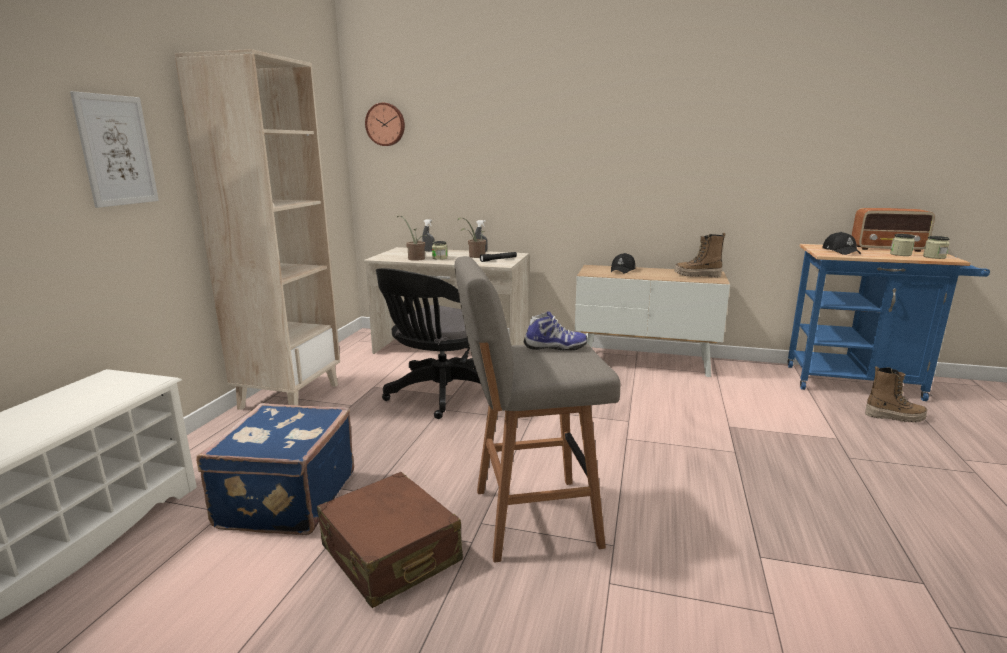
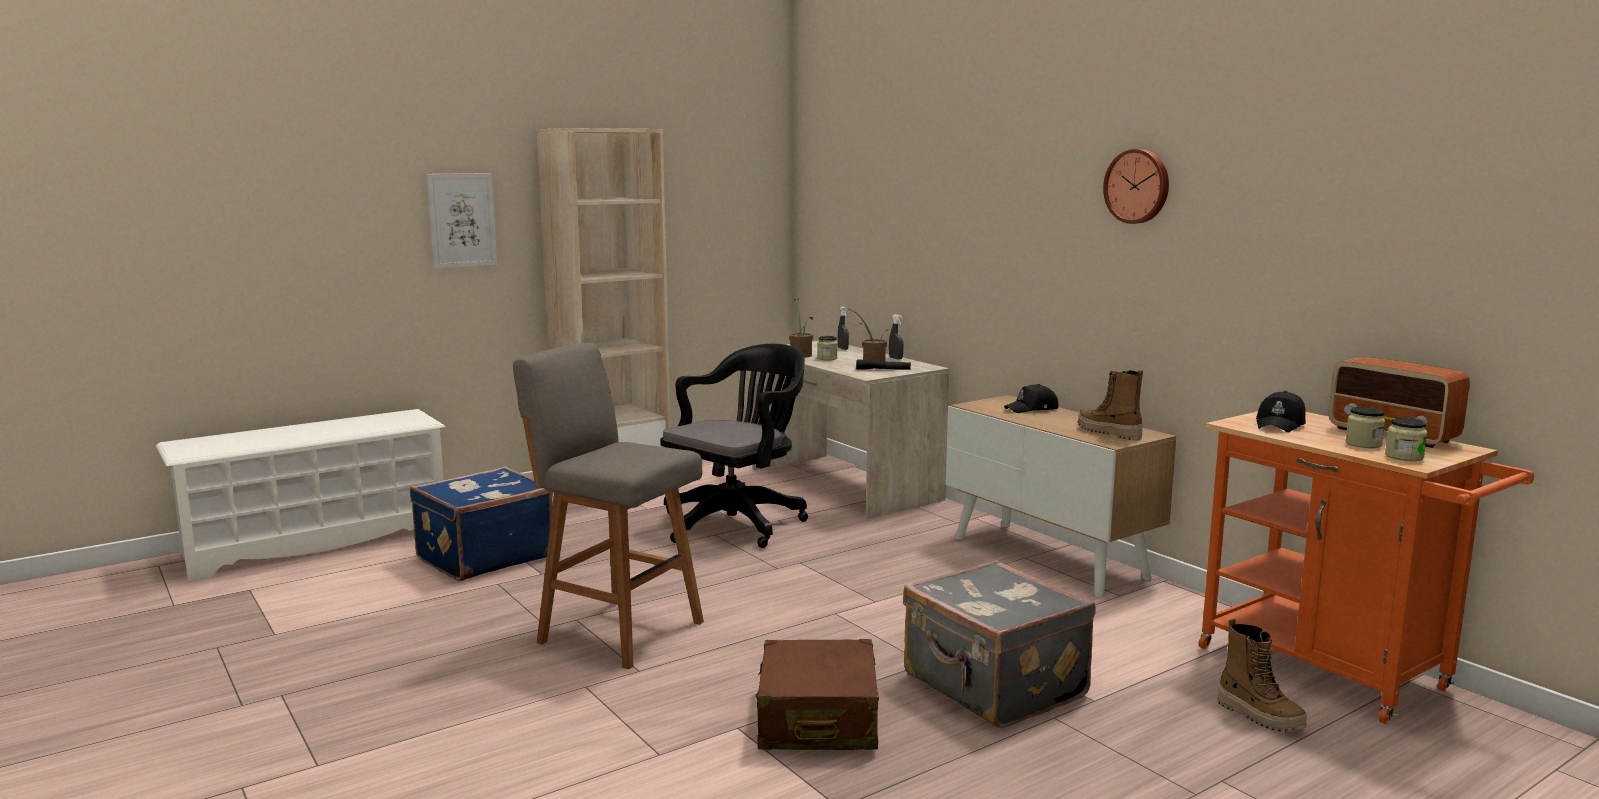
camera: 40 degrees right, 5 degrees down
(385, 124) = (825, 181): wall clock -> wall clock (1138, 186)
(390, 554) = (485, 611): brown suitcase -> brown suitcase (817, 719)
(439, 395) = (738, 523): black office chair -> black office chair turned 150 degrees clockwise
(555, 347) = (645, 449): shoe -> none
(791, 452) = (993, 687): none -> grey suitcase
(861, 383) = (1335, 673): blue cart -> orange cart

